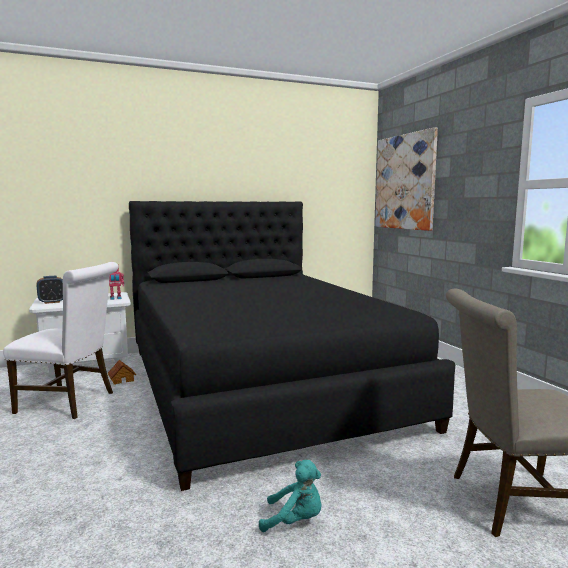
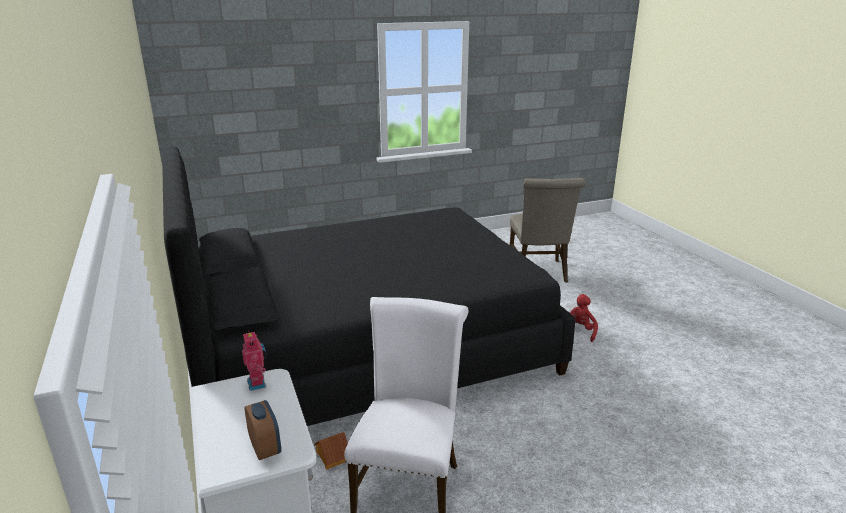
camera: 90 degrees left, 15 degrees up
(295, 521) = (578, 331): turquoise plush toy -> red plush toy
(405, 182) = (222, 93): picture -> none

